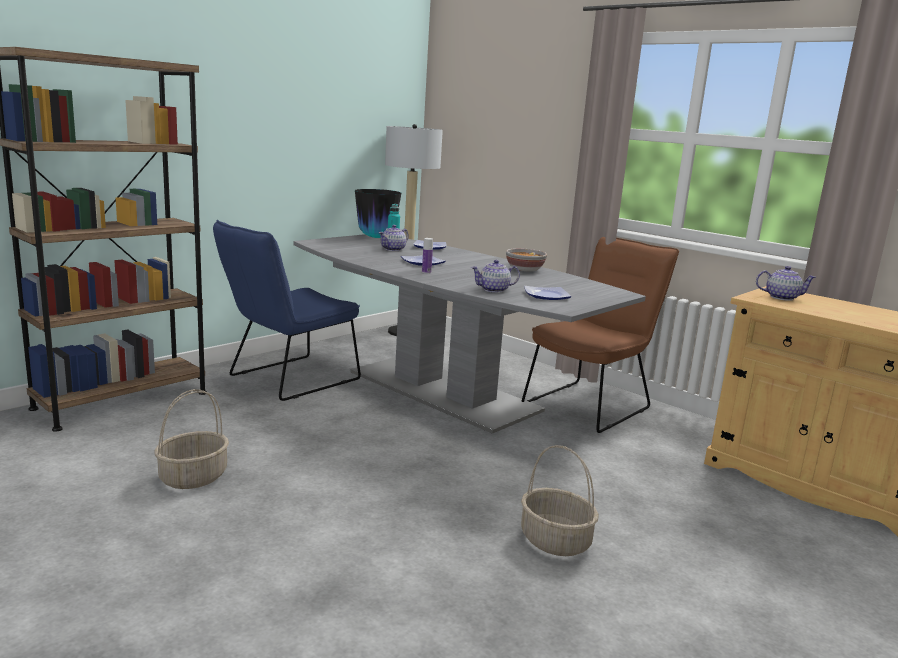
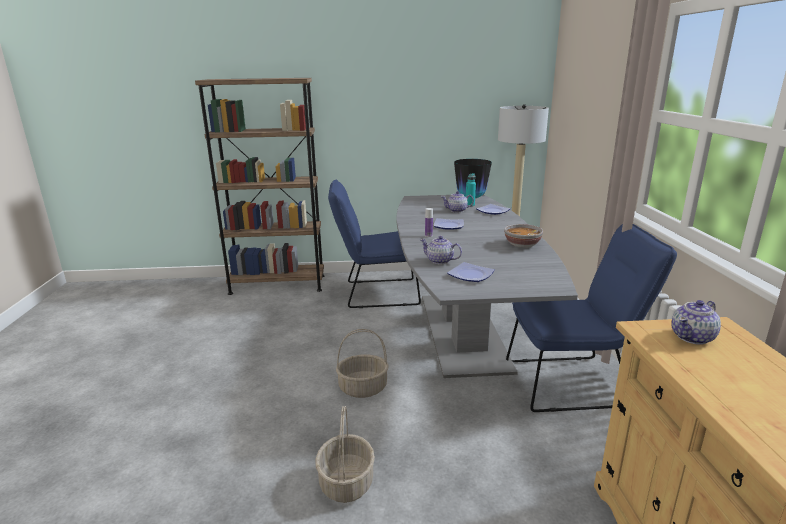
camera: 45 degrees right, 5 degrees up
(193, 477) = (238, 342): basket -> basket (363, 388)
(591, 404) = (573, 383): brown chair -> blue chair
(781, 297) = (693, 337): teapot -> teapot turned 90 degrees clockwise

